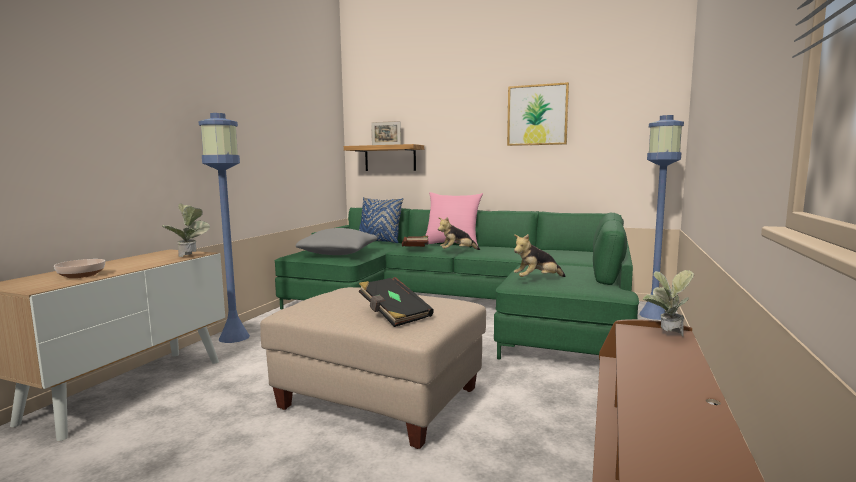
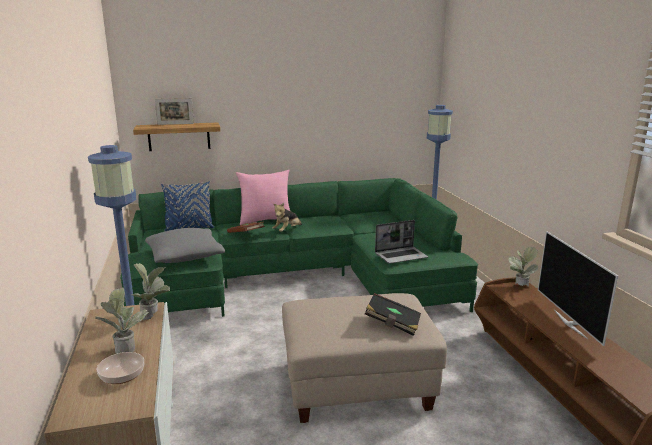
camera: 35 degrees left, 10 degrees up
(127, 265) = (125, 347): none -> potted plant
(537, 115) = (329, 94): picture -> none
(537, 280) = (401, 256): plush toy -> laptop
(685, 385) = (570, 323): none -> television

